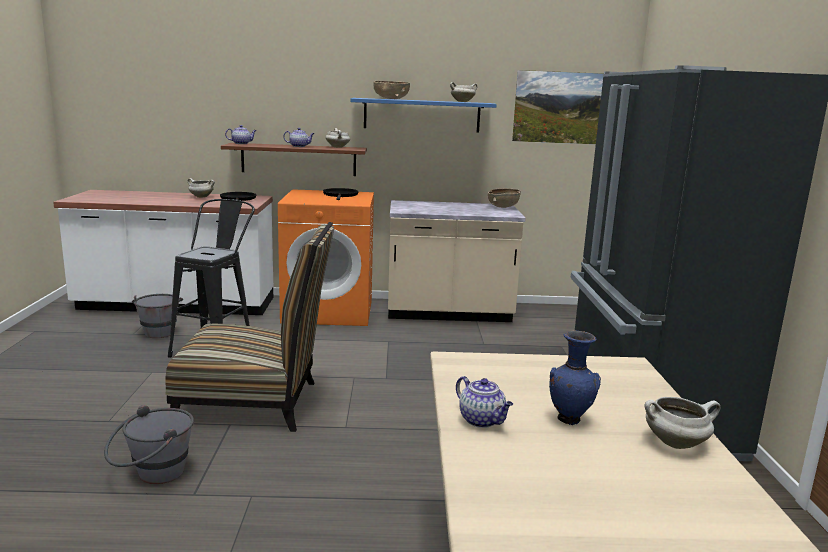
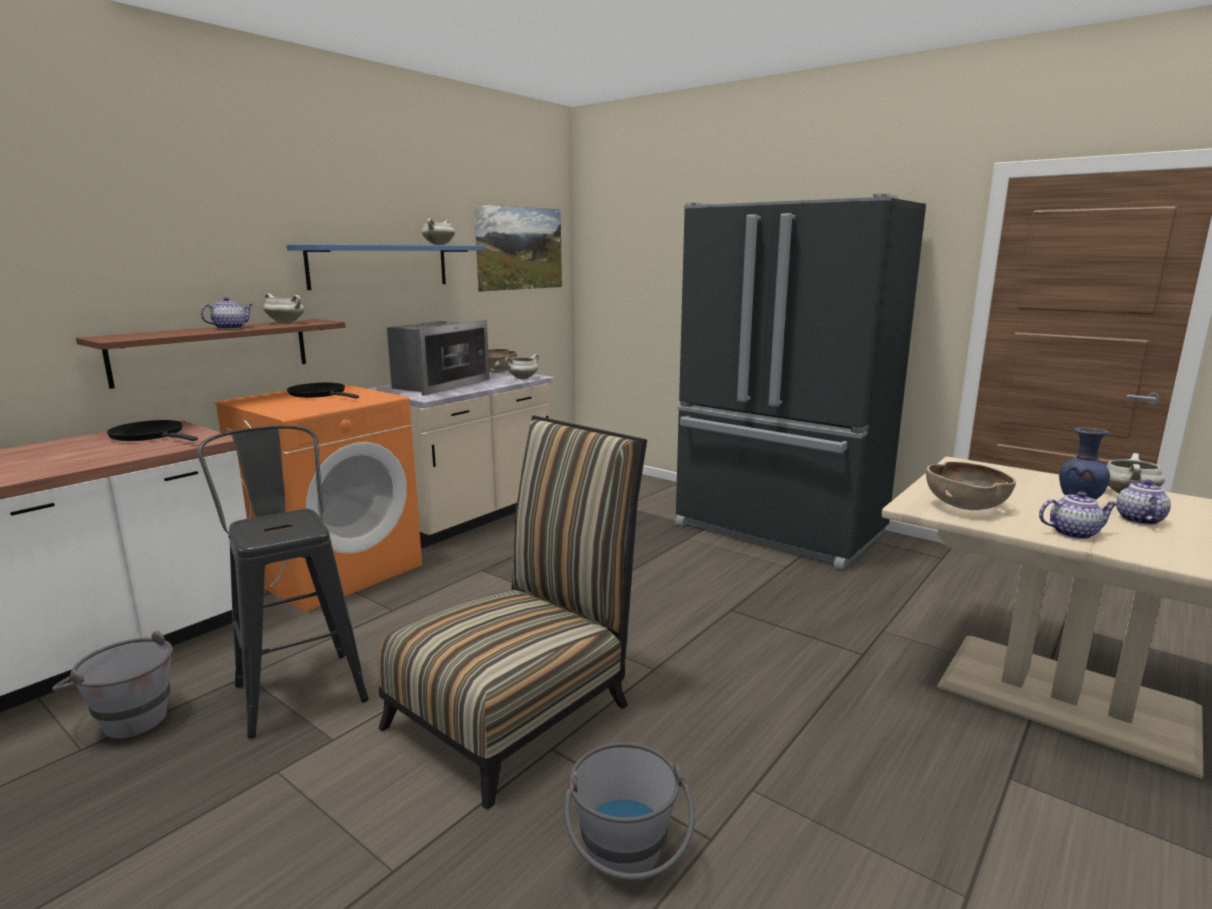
camera: 50 degrees left, 0 degrees up
(201, 197) = (64, 448): white cooking pot -> white cooking pot (522, 378)
(241, 143) = (113, 336): teapot -> teapot (1138, 519)
(391, 99) = (353, 244): brown bowl -> brown bowl (964, 507)
(437, 206) = (439, 384): none -> microwave

